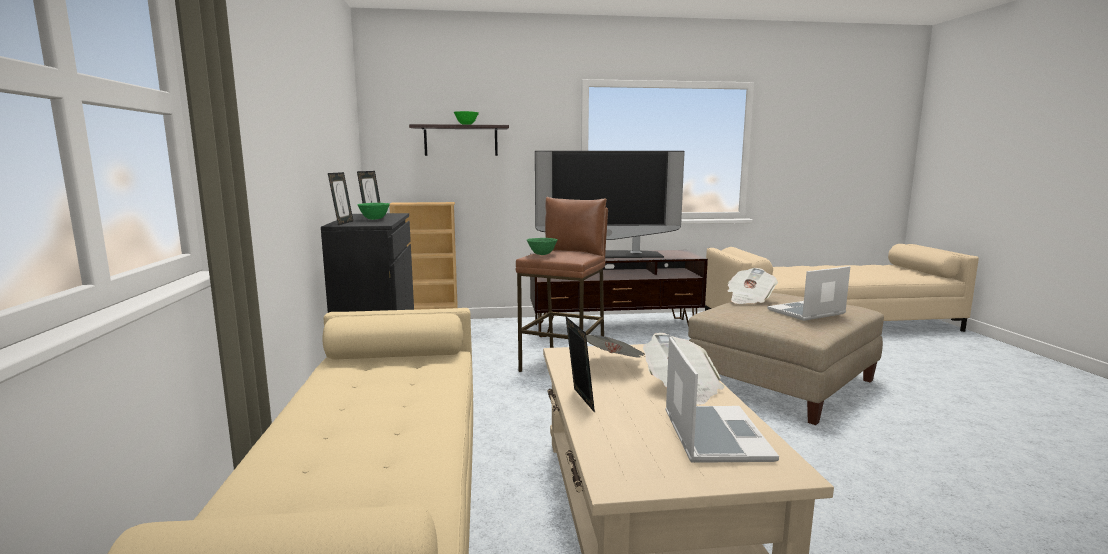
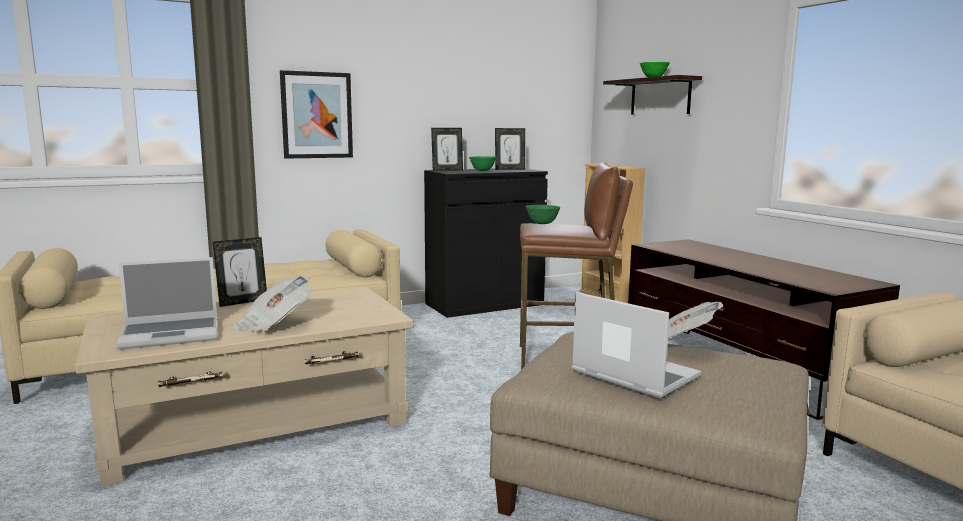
camera: 70 degrees right, 0 degrees up
(255, 159) = (317, 115): none -> picture
(606, 255) = (738, 258): television -> none
(613, 365) = (327, 304): newspaper -> none

